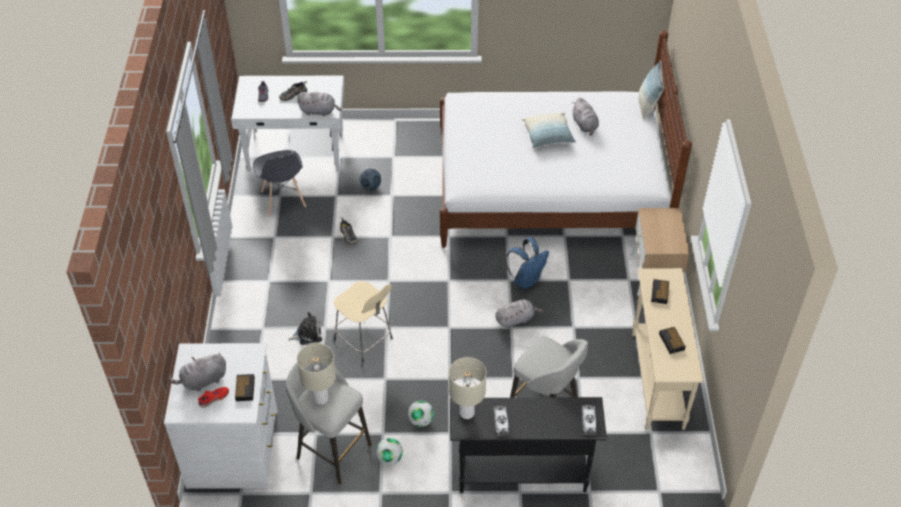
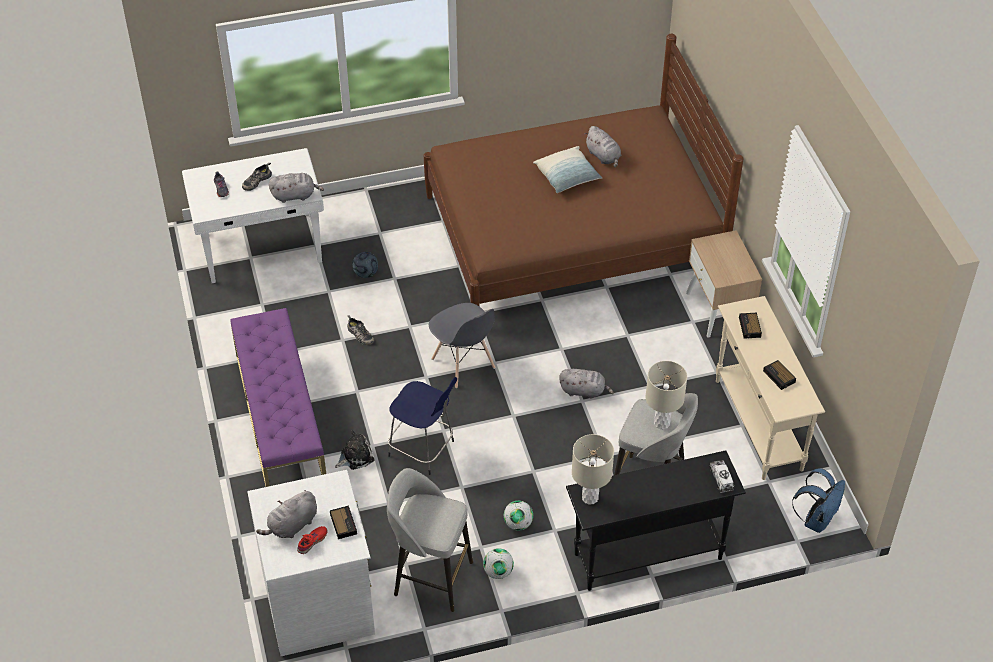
camera: 15 degrees left, 0 degrees up
(259, 290) = (280, 419): none -> purple bench
(283, 199) = (267, 308): grey chair -> grey chair (463, 364)
(321, 398) = (424, 517): beige table lamp -> beige table lamp (662, 423)
(365, 340) = (423, 449): beige stool -> blue stool
(501, 423) = (630, 500): toy truck -> none
(516, 319) = (584, 391): grey plush toy -> grey plush toy turned 45 degrees clockwise
(526, 280) = (581, 344): blue backpack -> blue backpack (816, 519)
(549, 188) = (571, 236): white bed -> brown bed
(647, 105) = (664, 121): pillow -> none

